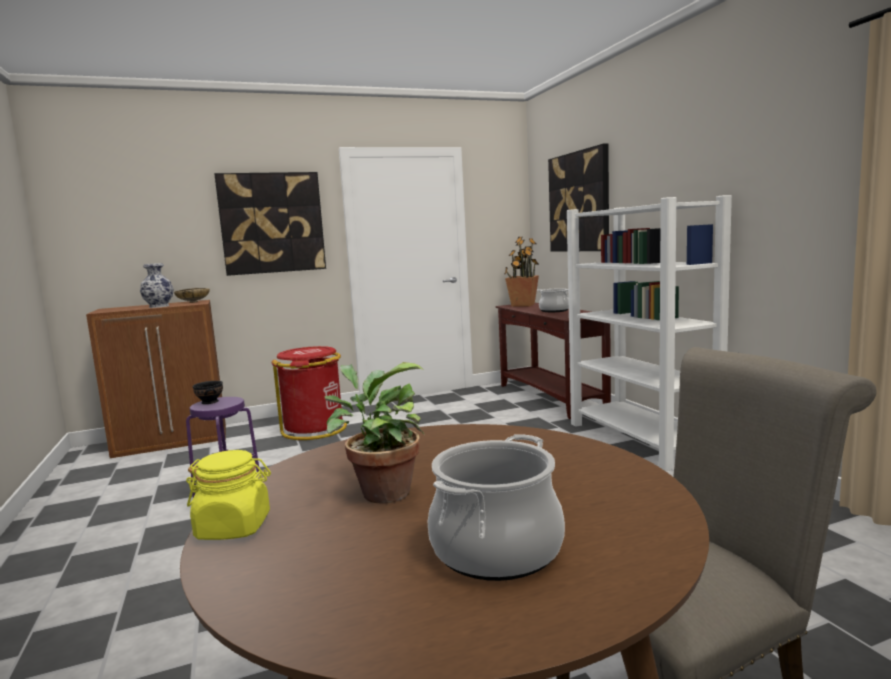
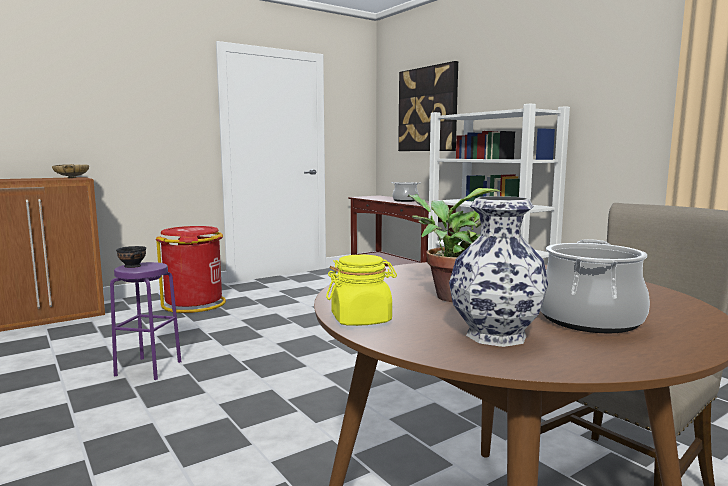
camera: 15 degrees left, 0 degrees up
(159, 306) = (39, 179): vase -> vase (494, 335)
(272, 223) = (150, 106): picture -> none
(523, 305) = (372, 197): potted plant -> none

